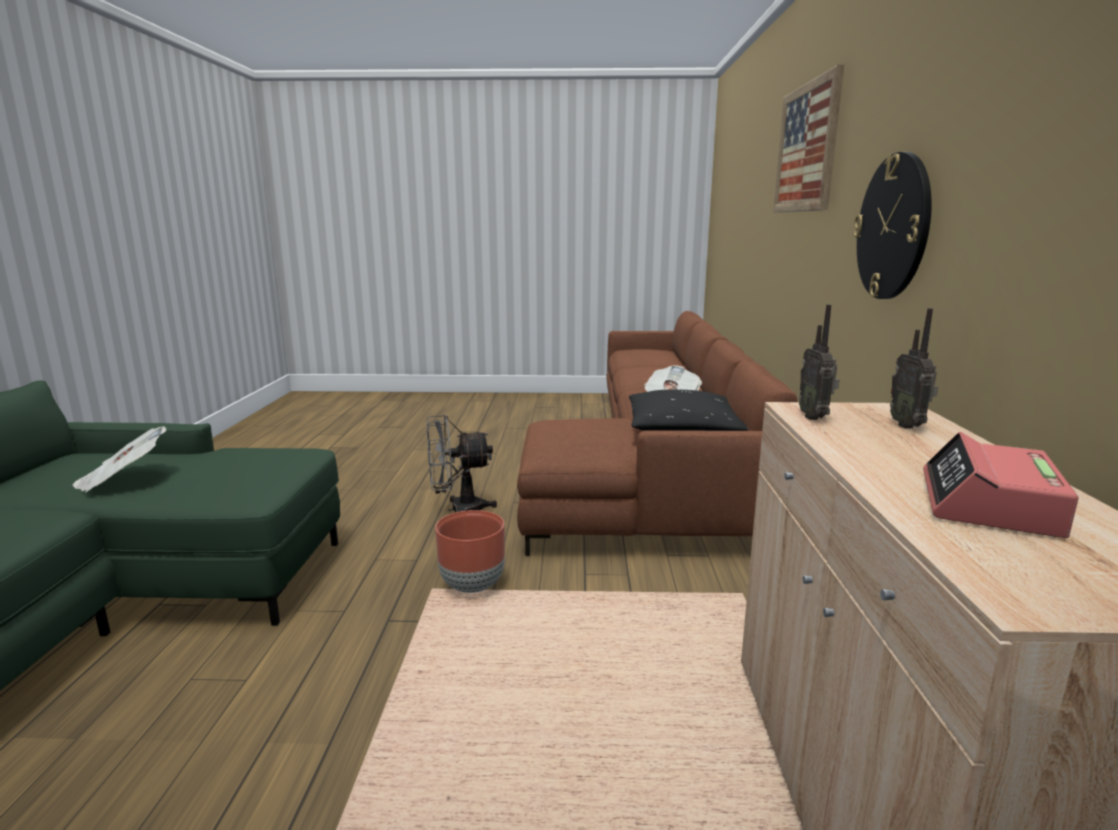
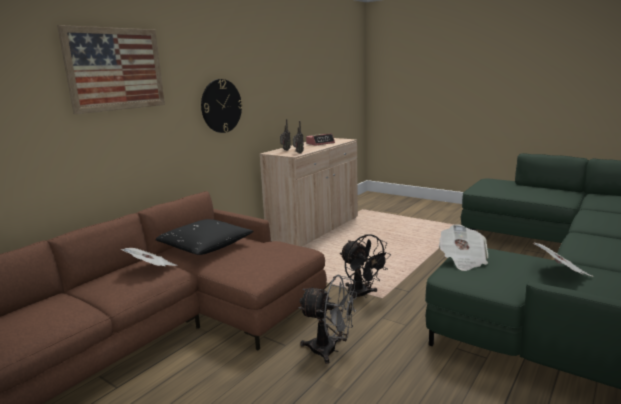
camera: 145 degrees left, 0 degrees up
(277, 472) = (462, 260): none -> newspaper
(472, 586) = (362, 295): brown planter -> black fan

